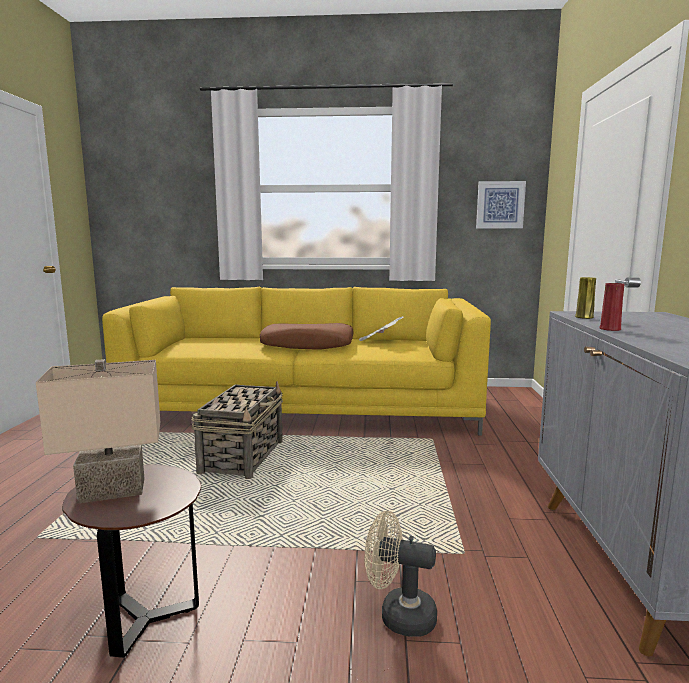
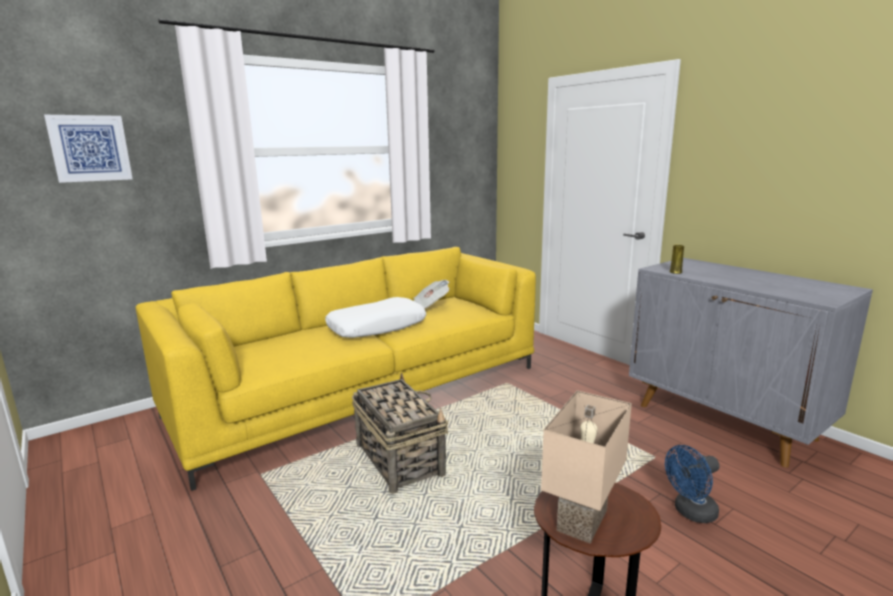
camera: 40 degrees left, 5 degrees up
(307, 345) = (377, 327): brown pillow -> white pillow
(398, 615) = (690, 513): beige fan -> blue fan
(500, 205) = (467, 163): picture -> picture (90, 148)
(610, 329) = (721, 282): red vase -> none

